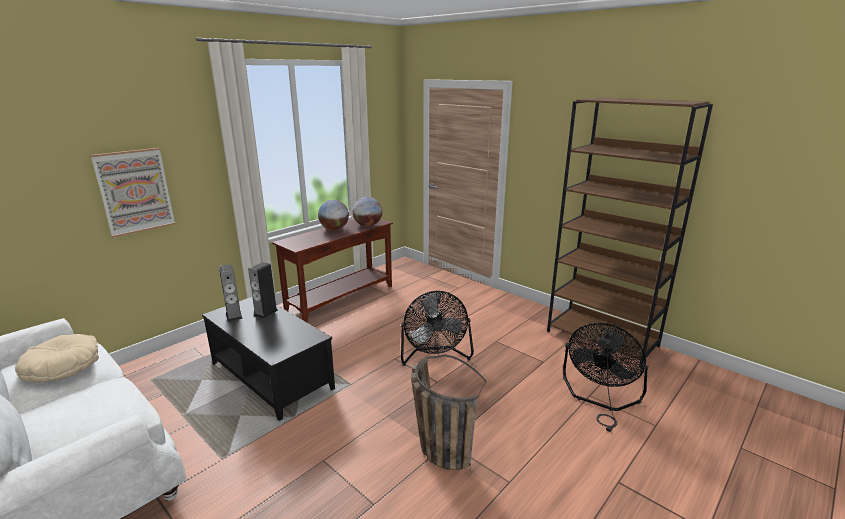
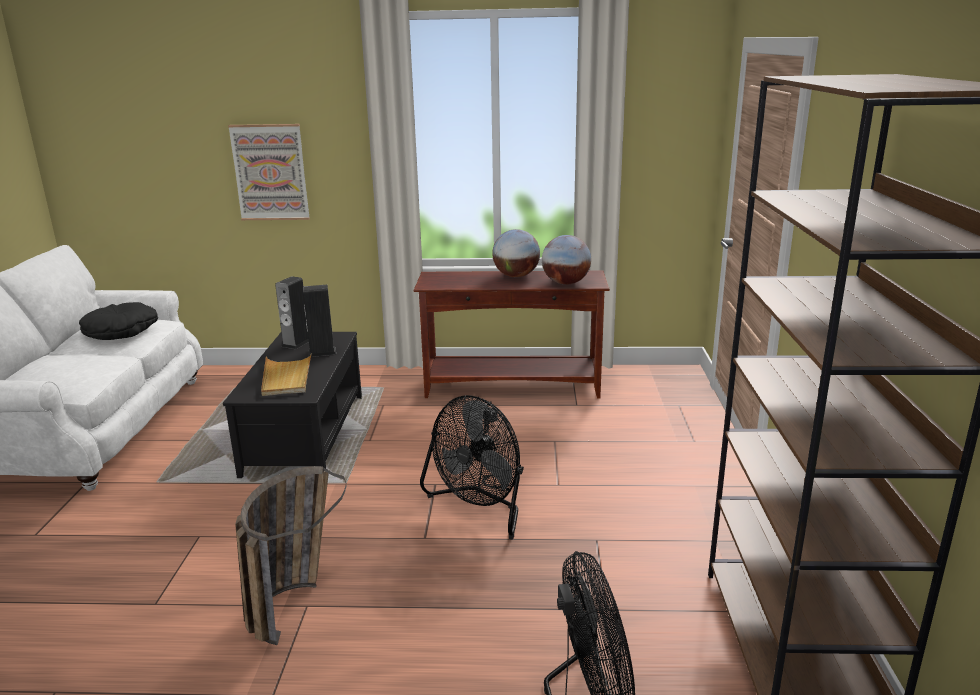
camera: 50 degrees right, 0 degrees up
(61, 367) = (119, 332): beige pillow -> black pillow
(279, 334) = (286, 378): none -> beige tray

